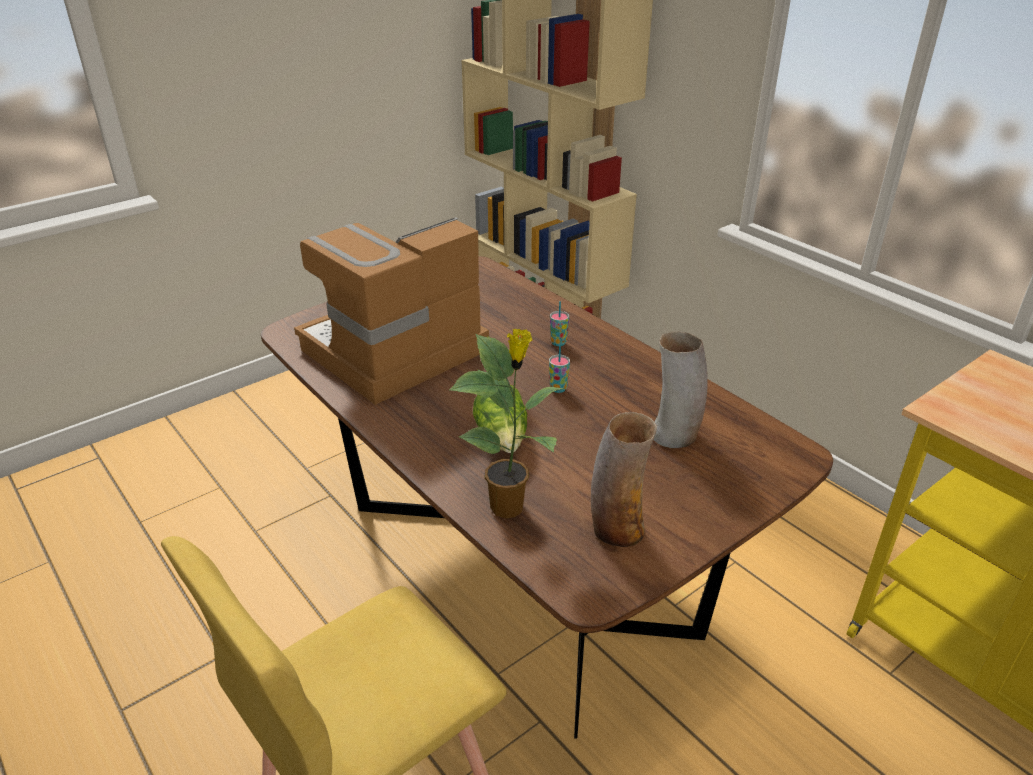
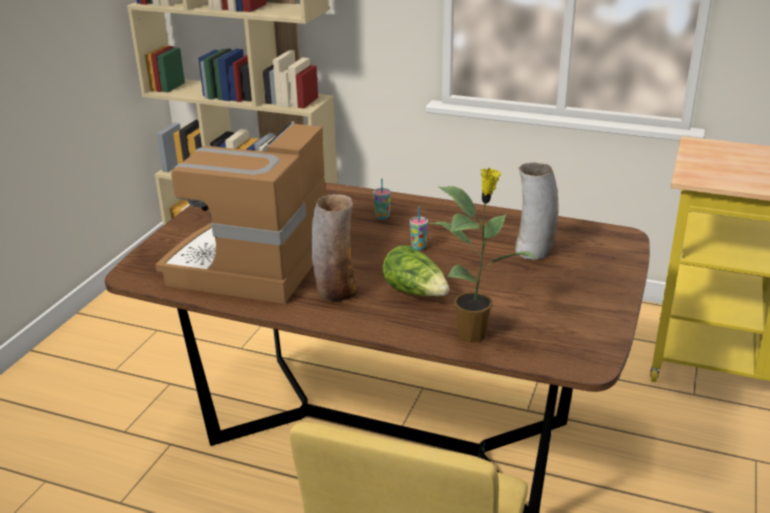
camera: 30 degrees left, 5 degrees down
(617, 529) = (561, 319): vase -> vase (335, 291)

